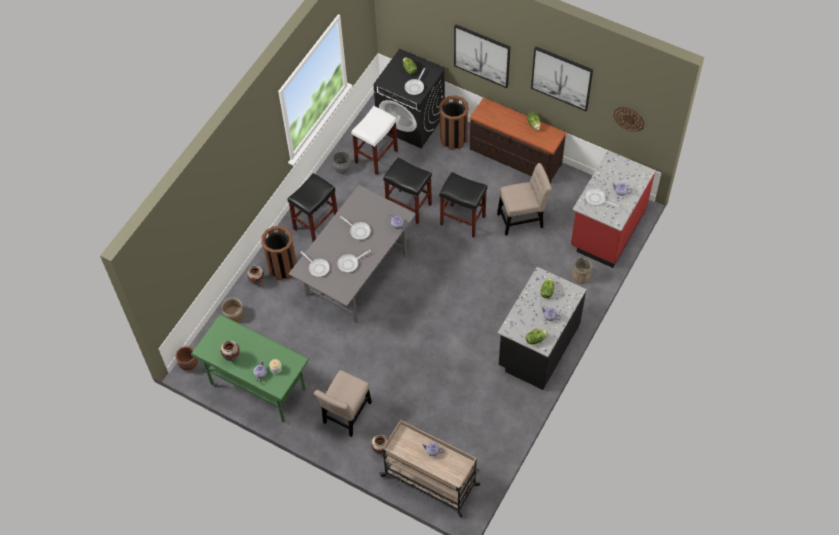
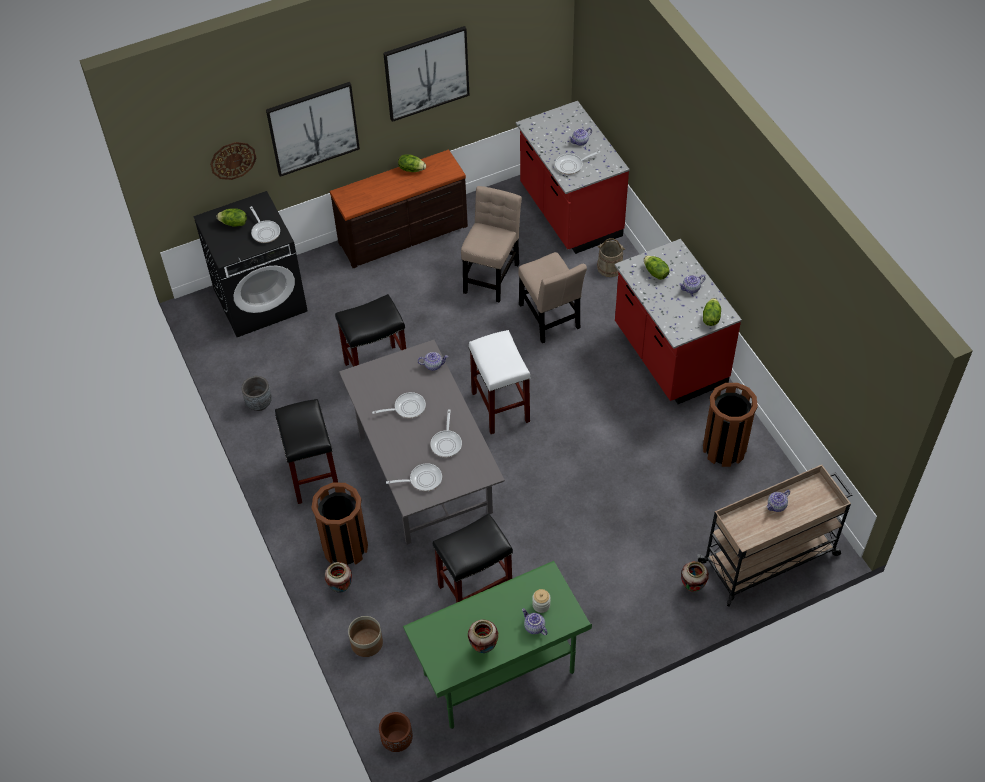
camera: 55 degrees left, 5 degrees down
(346, 415) = (615, 596): beige chair -> beige chair (550, 319)
(376, 157) = (276, 361): white stool -> white stool (501, 407)
(453, 139) = (324, 274): brown trash can -> brown trash can (724, 448)
(462, 220) = (443, 329): black stool -> black stool (474, 590)
(538, 346) = (668, 356): black counter -> red counter
(629, 118) = (521, 62): wall clock -> wall clock (233, 160)

